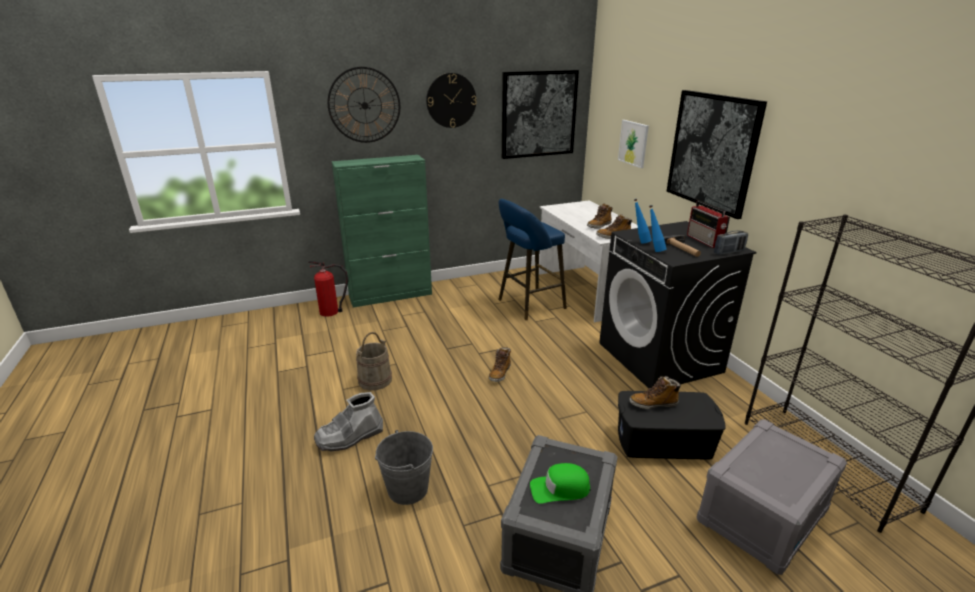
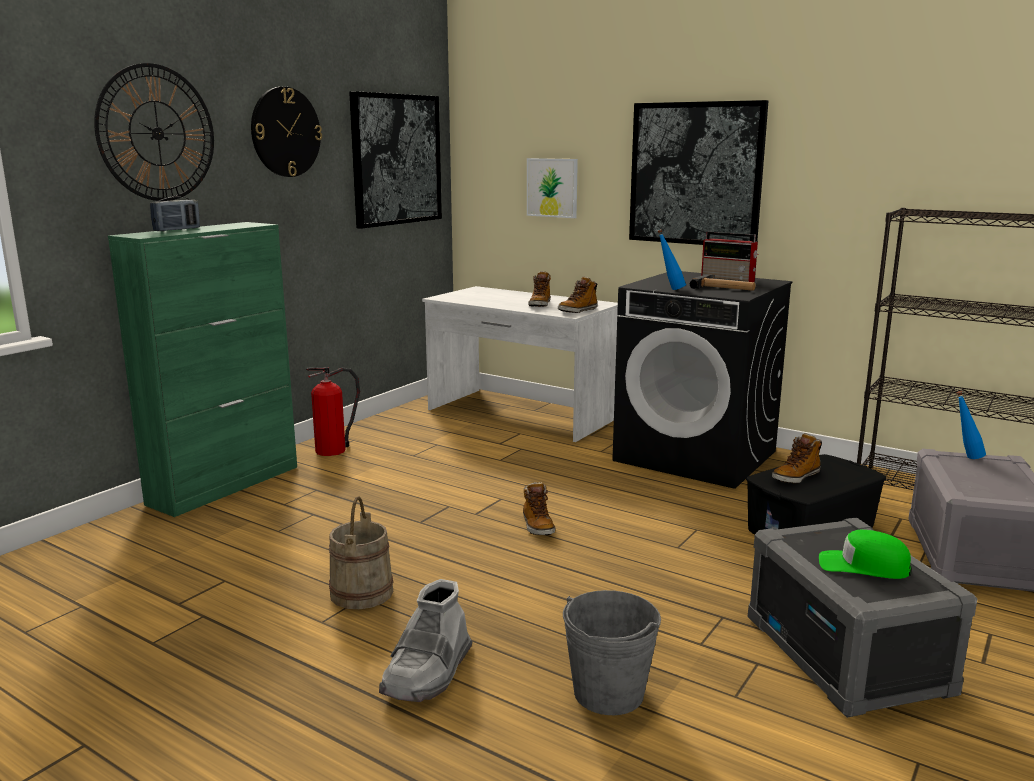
camera: 35 degrees left, 10 degrees down
(331, 311) = (138, 533): fire extinguisher -> fire extinguisher (333, 449)
(528, 305) = (464, 445): blue stool -> none
(559, 489) = (863, 566): green cap -> green cap turned 60 degrees clockwise
(654, 250) = (701, 293): blue bottle -> blue bottle (965, 457)
(729, 252) = (771, 284): radio -> radio (177, 230)

